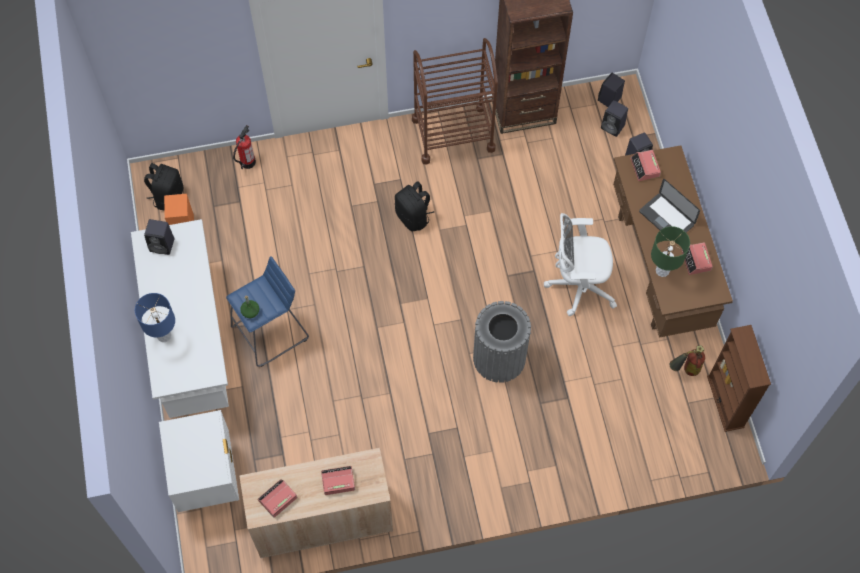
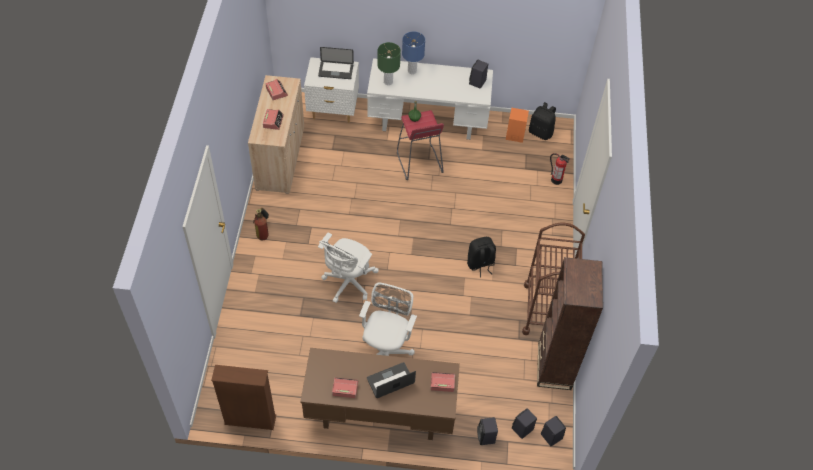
camera: 105 degrees right, 10 degrees down
(187, 447) = (336, 71): none -> laptop
(271, 332) = (419, 162): blue stool -> red stool
(499, 358) = (348, 283): grey trash can -> white office chair
(662, 270) = (346, 361): green table lamp -> green table lamp (388, 82)
(684, 370) = (287, 401): fire extinguisher -> fire extinguisher (263, 232)

